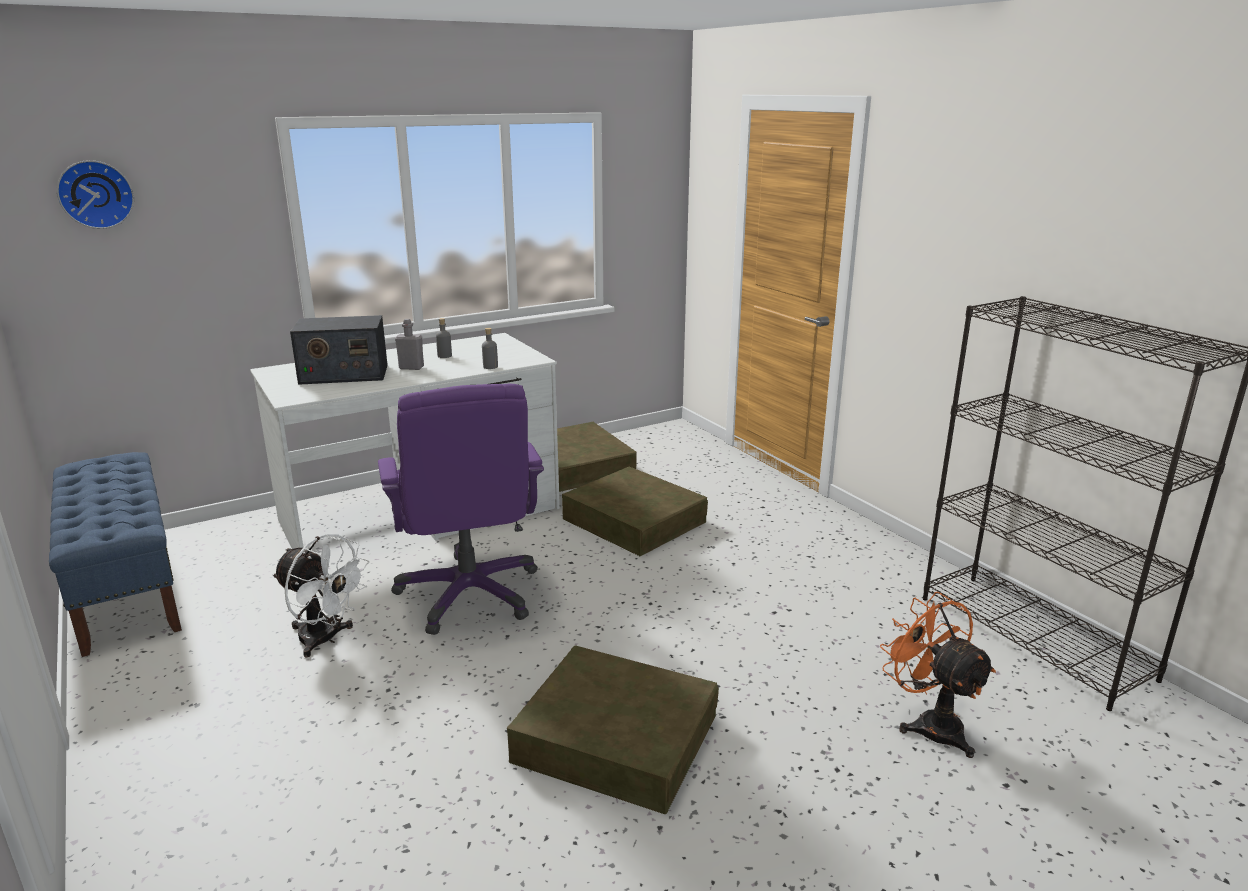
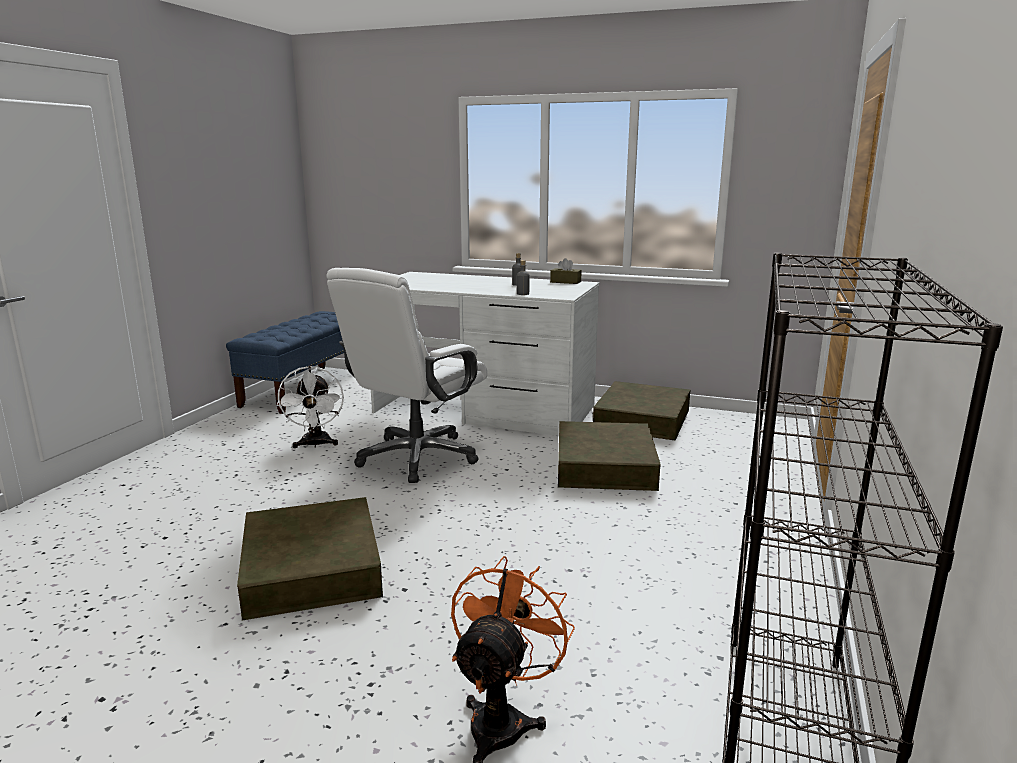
camera: 50 degrees right, 5 degrees down
(96, 194) = (355, 146): wall clock -> none
(343, 374) = (438, 281): radio -> none
(411, 367) = (480, 285): grey bottle -> none
(469, 594) = (417, 457): purple office chair -> white office chair
(477, 340) = (565, 282): none -> brown tissue box

